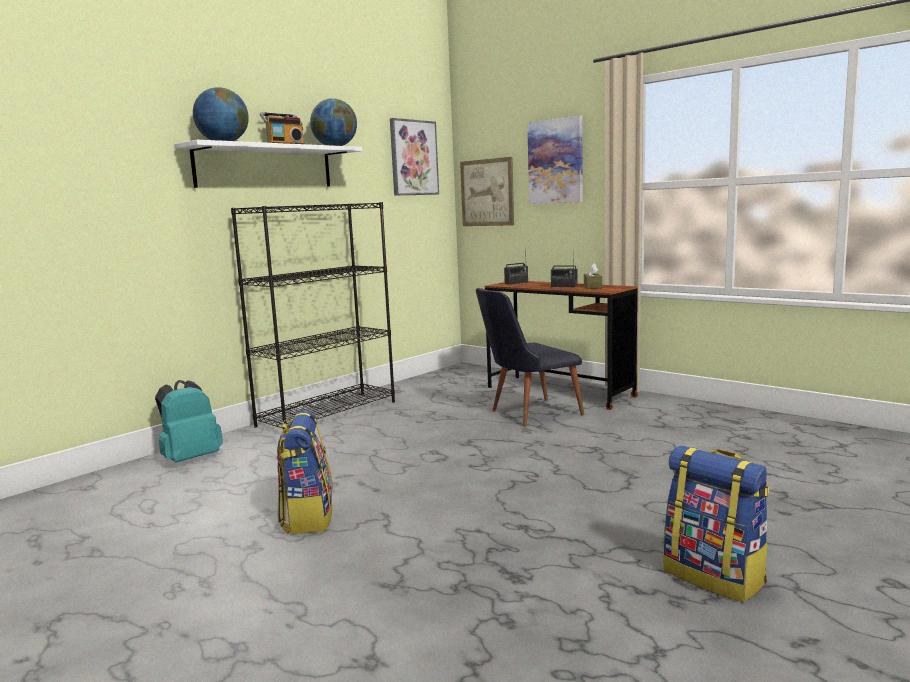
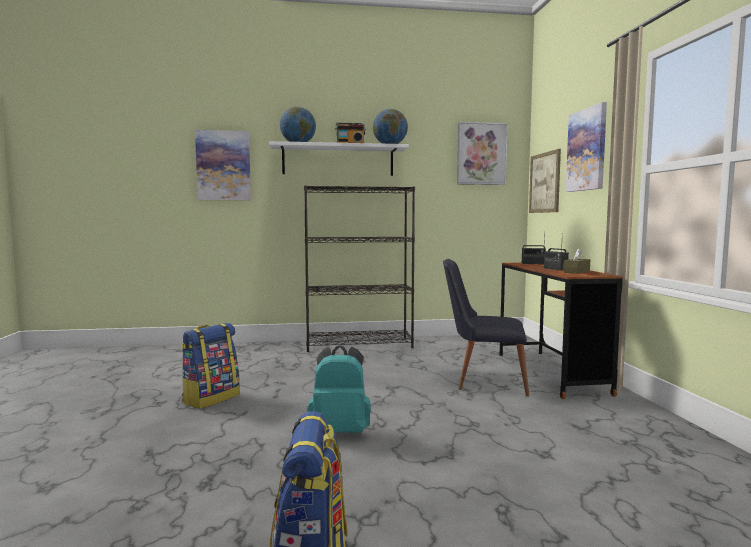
camera: 40 degrees right, 5 degrees down
(103, 176) = (223, 165): none -> picture
(191, 459) = (243, 350): turquoise backpack -> turquoise backpack (340, 431)

